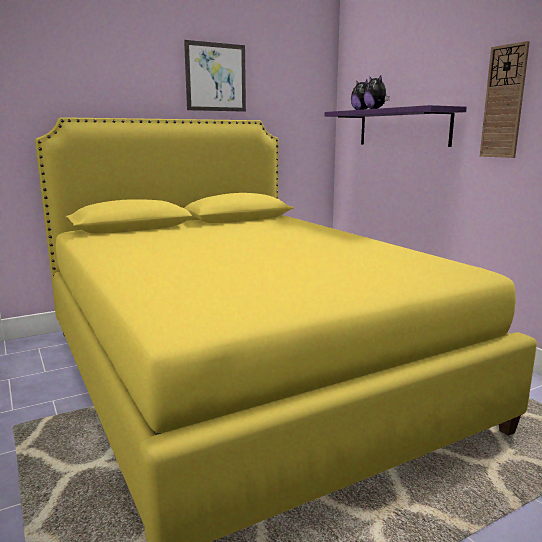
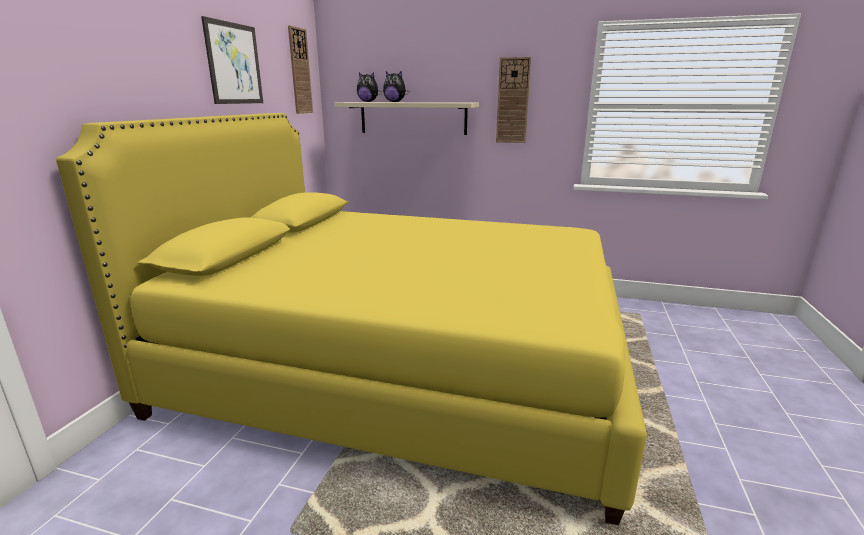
camera: 45 degrees left, 5 degrees up
(304, 83) = (300, 71): none -> wall clock
(403, 127) = (413, 118): purple shelf -> beige shelf

